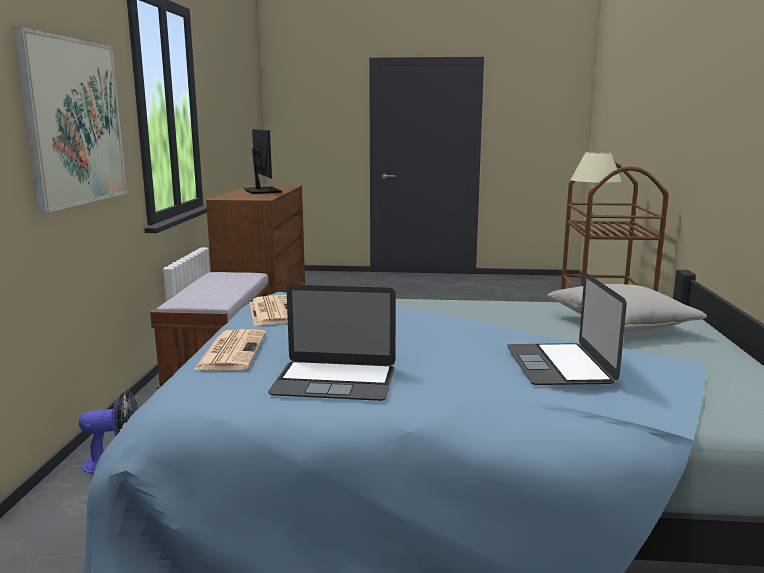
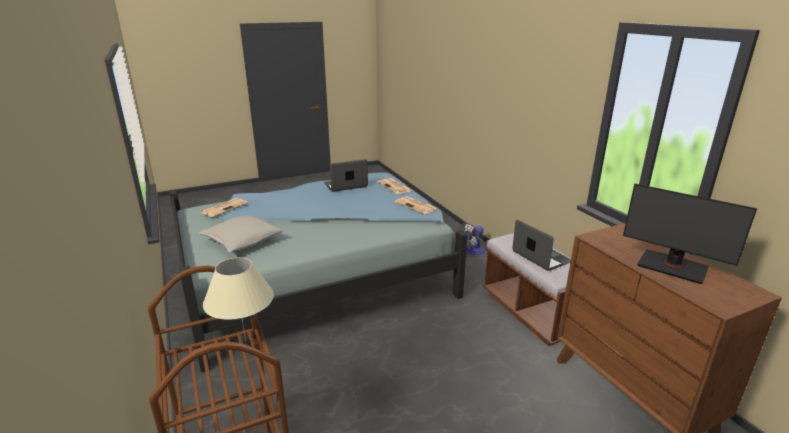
camera: 150 degrees right, 10 degrees up
(74, 122) = (536, 110): picture -> none
(559, 364) = (273, 205): laptop -> laptop (541, 256)
(691, 381) = (225, 207): none -> newspaper

